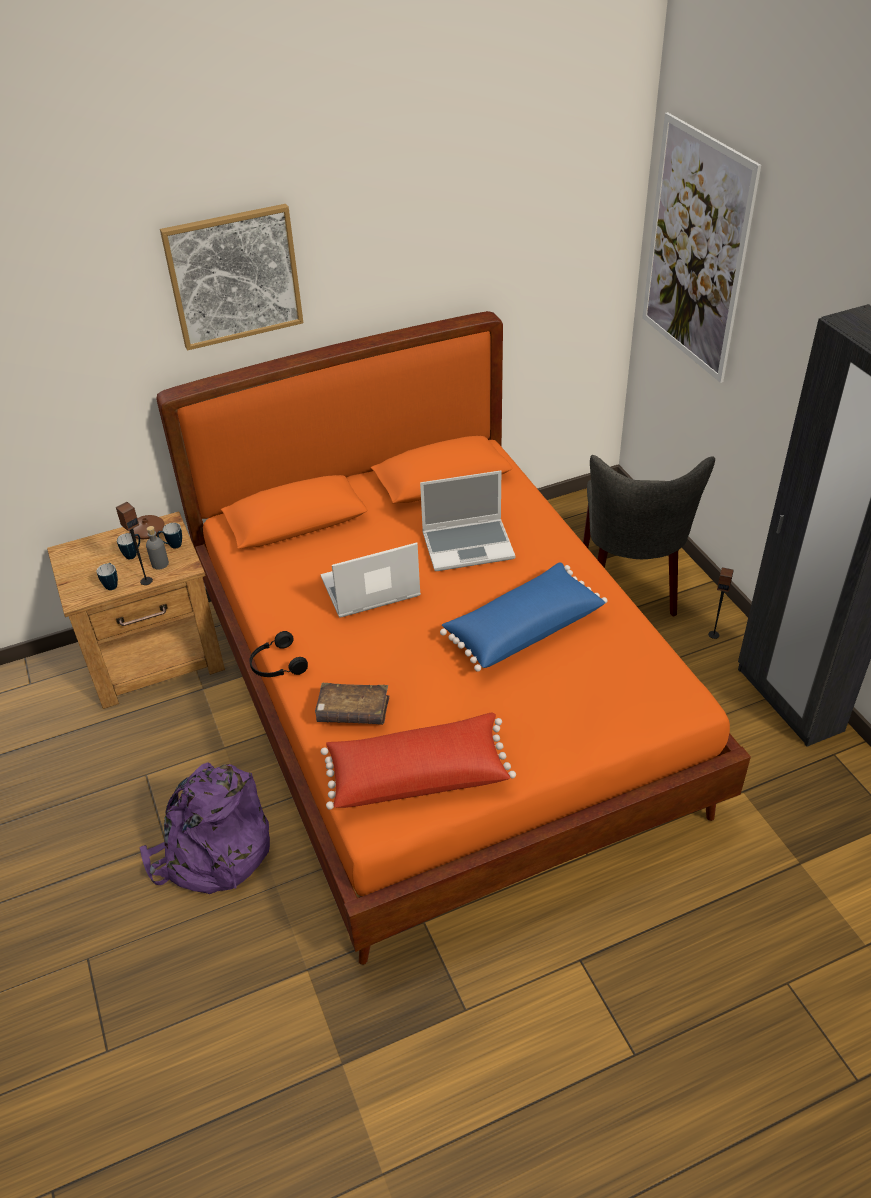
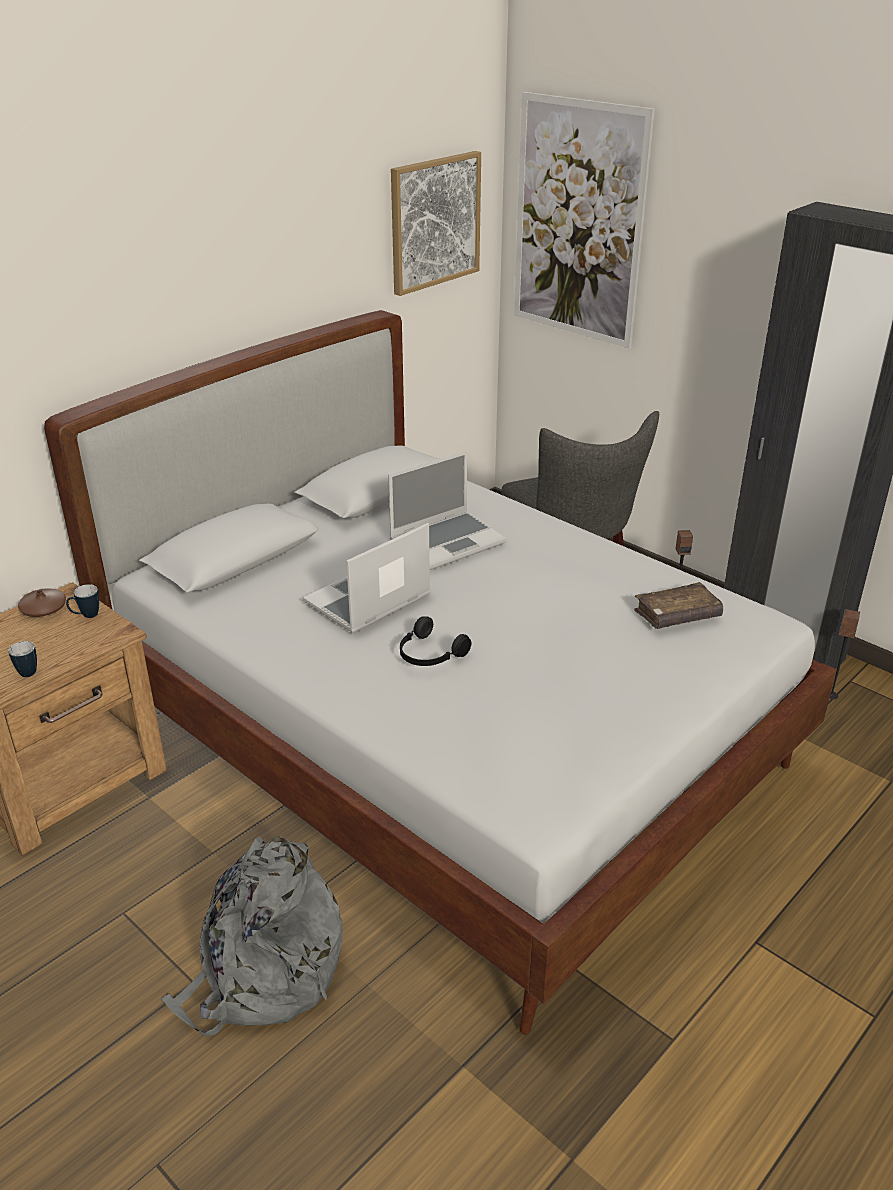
camera: 25 degrees left, 10 degrees down
(133, 554) = (38, 634): mug -> none
(146, 581) = (73, 657): speaker -> speaker (831, 695)
(160, 564) = (81, 636): grey bottle -> none
(212, 852) = (263, 973): purple backpack -> grey backpack
(234, 276) = (126, 266): picture -> picture (434, 222)
(277, 664) = (307, 696): black headphones -> black headphones (429, 654)
(353, 711) = (435, 716): brown book -> brown book (677, 616)
(417, 774) = (553, 758): red pillow -> none
(441, 706) = (447, 740): orange bed -> white bed
(522, 629) = (559, 600): blue pillow -> none

